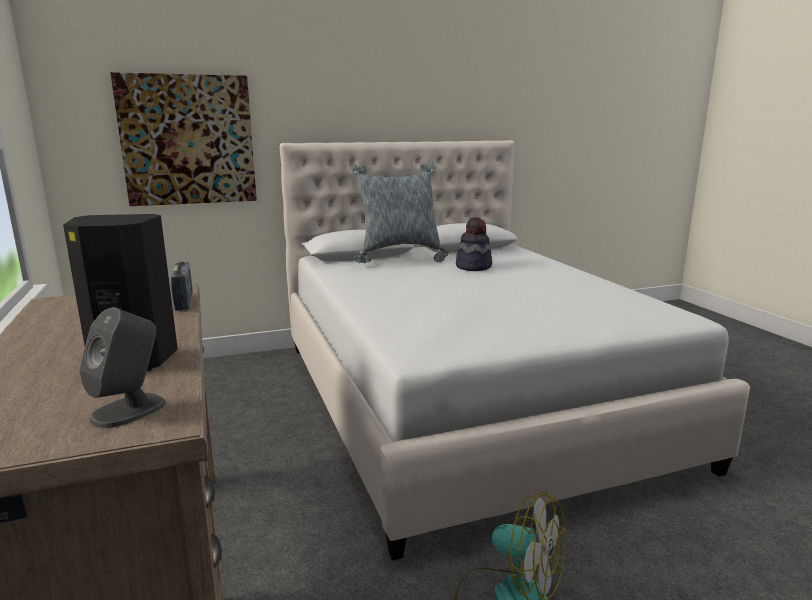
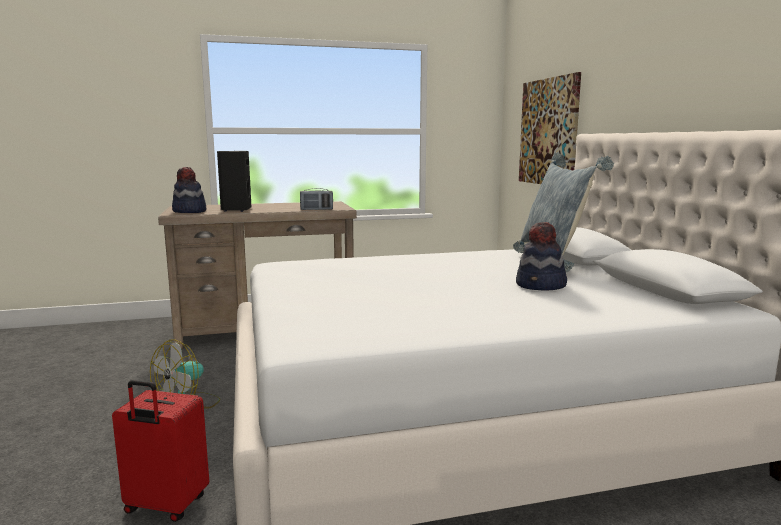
camera: 95 degrees right, 5 degrees down
(129, 410) = (189, 211): grey speaker -> hat
(701, 543) = (165, 506): none -> red suitcase

